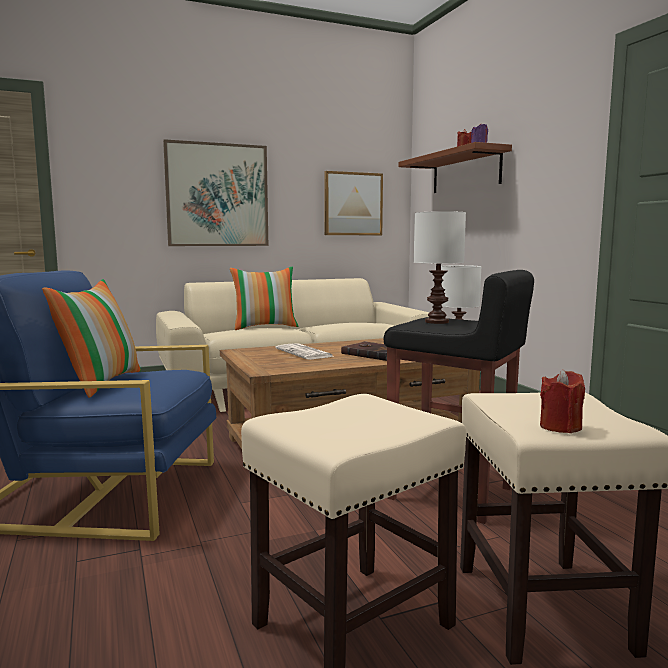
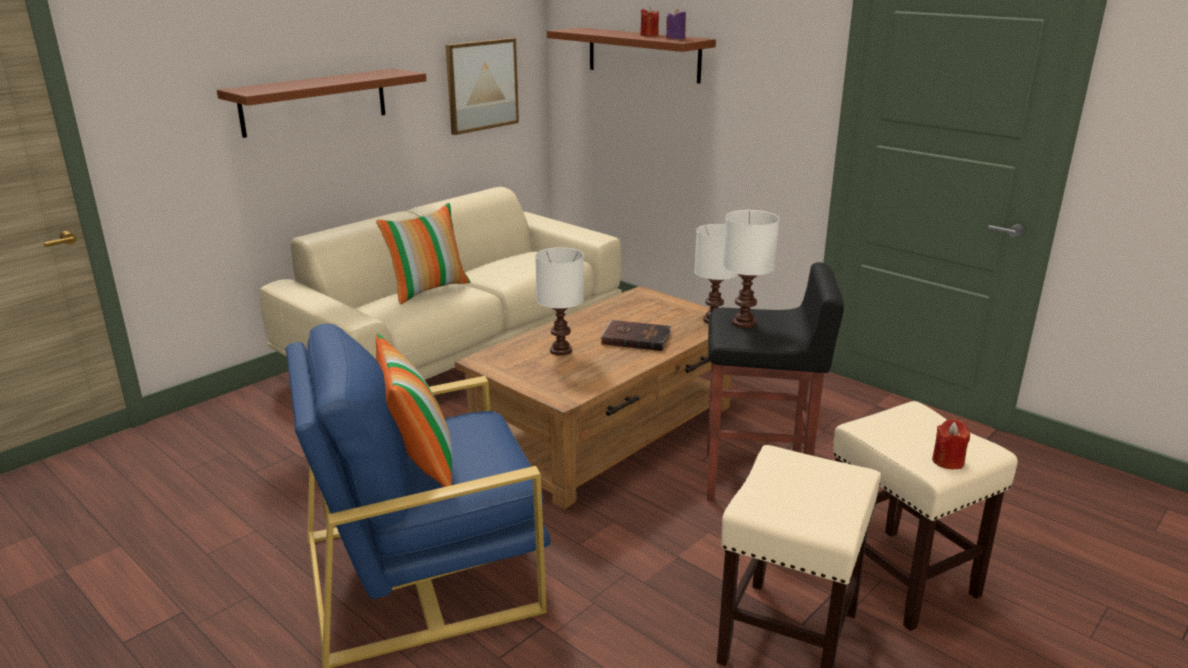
camera: 25 degrees left, 15 degrees up
(217, 195) = (314, 102): picture -> brown shelf
(305, 353) = (562, 350): newspaper -> white table lamp

